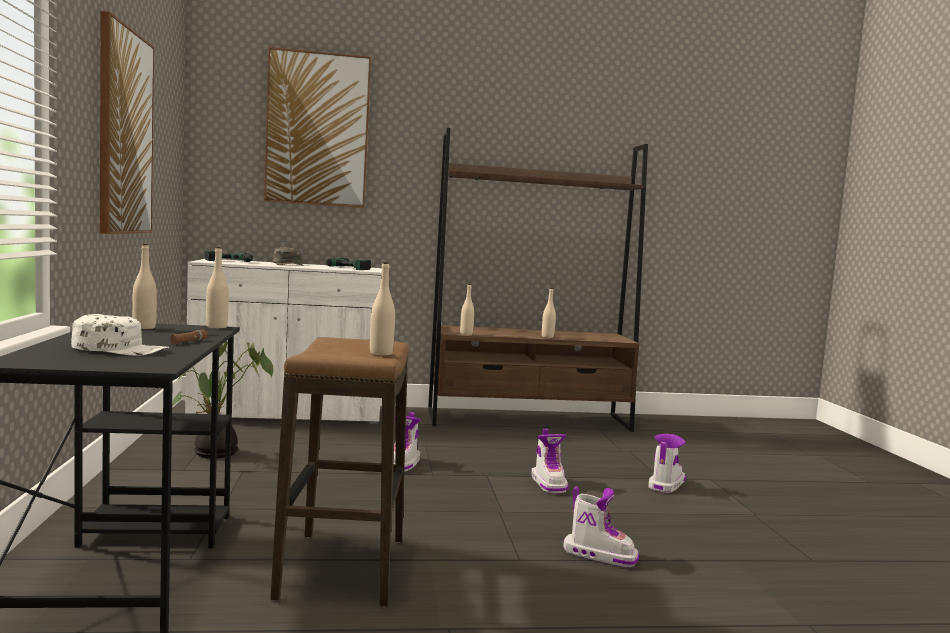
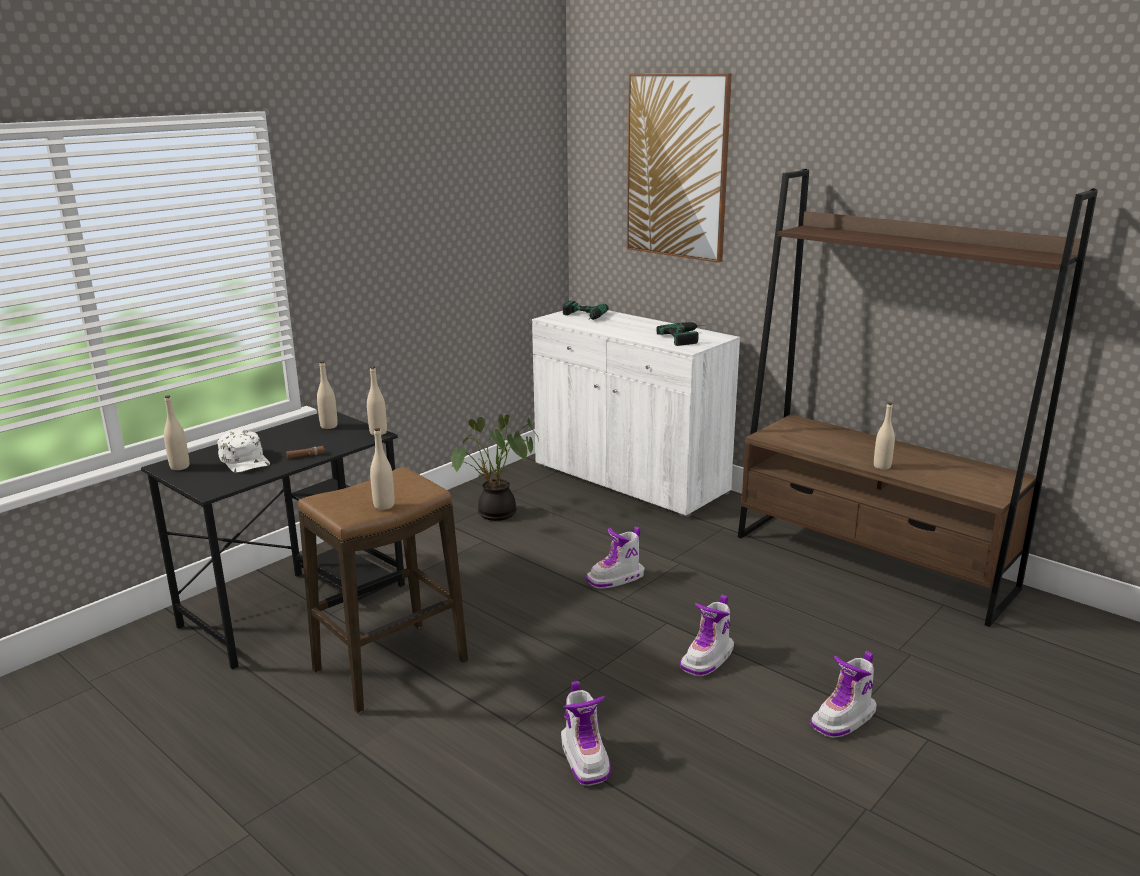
camera: 50 degrees right, 15 degrees up
(124, 133) = (422, 219): picture -> none
(289, 264) = (629, 326): green cap -> none
(466, 334) = (780, 440): beige bottle -> beige bottle (179, 467)
(666, 485) = (844, 719): boot -> boot turned 150 degrees clockwise

